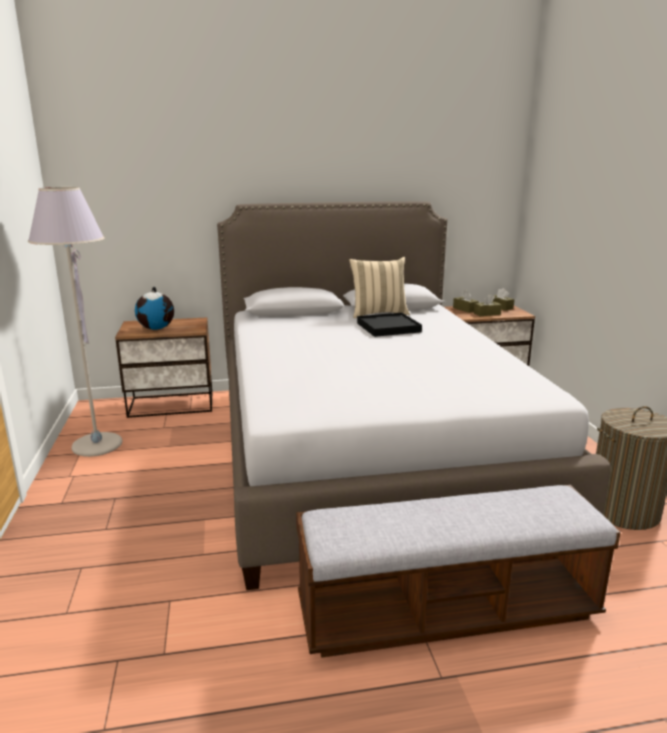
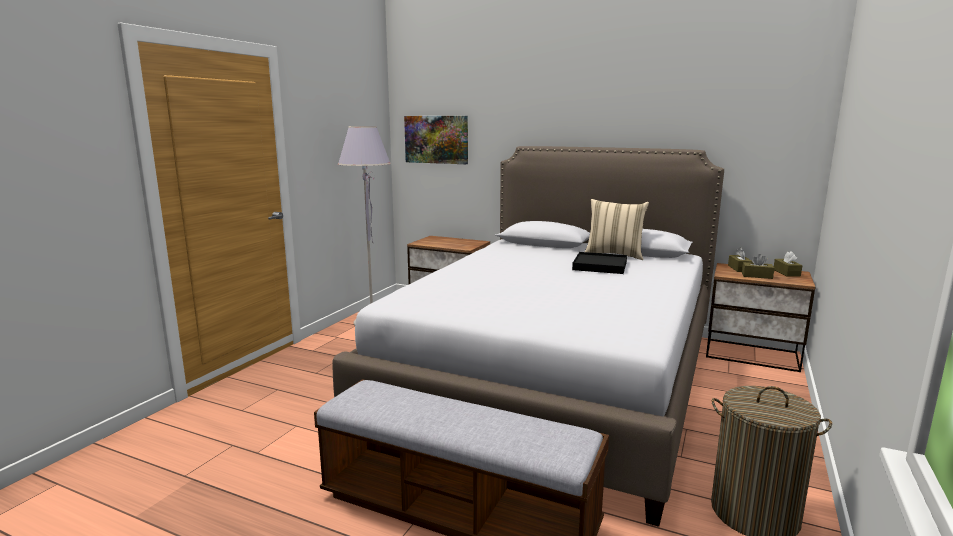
camera: 35 degrees right, 5 degrees down
(120, 199) = (436, 139): none -> picture
(157, 328) = (441, 243): globe -> none

